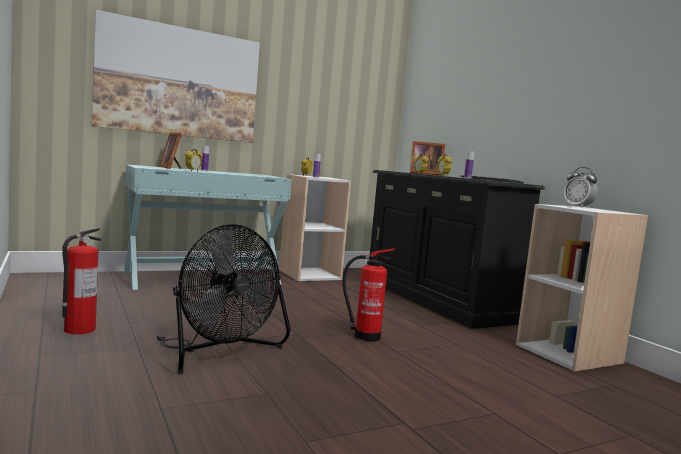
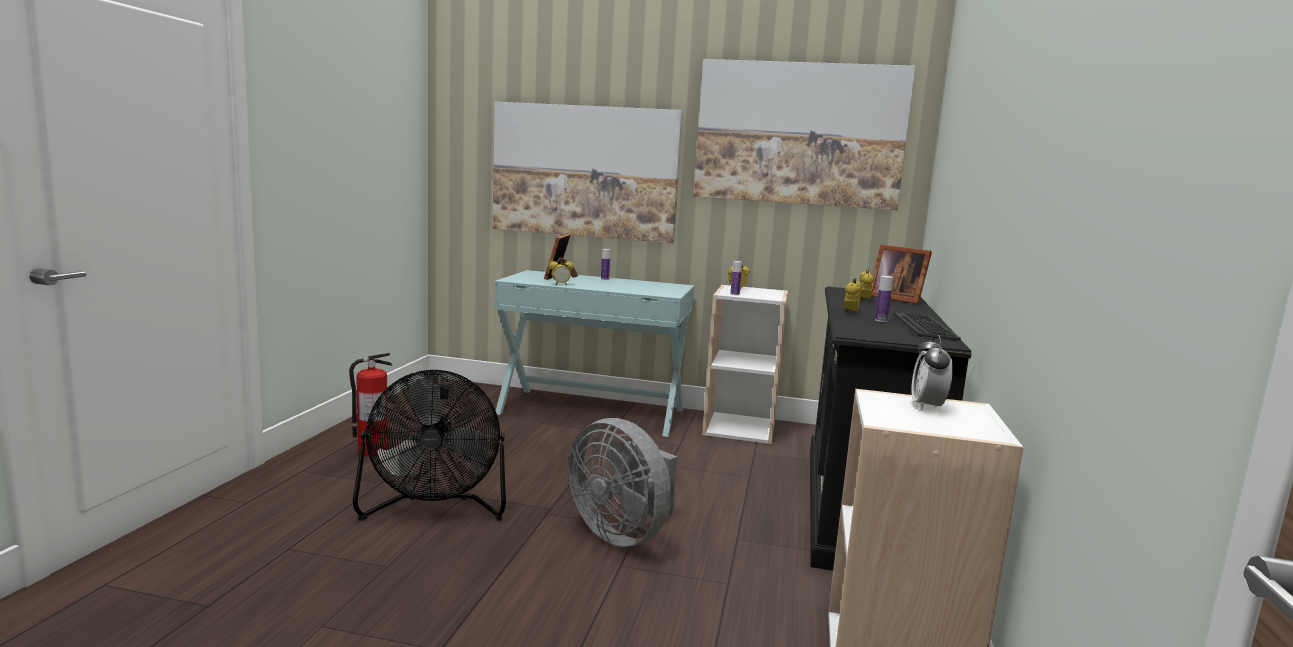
camera: 40 degrees right, 5 degrees up
(333, 71) = (799, 134): none -> picture
(364, 336) = (622, 533): fire extinguisher -> grey fan

